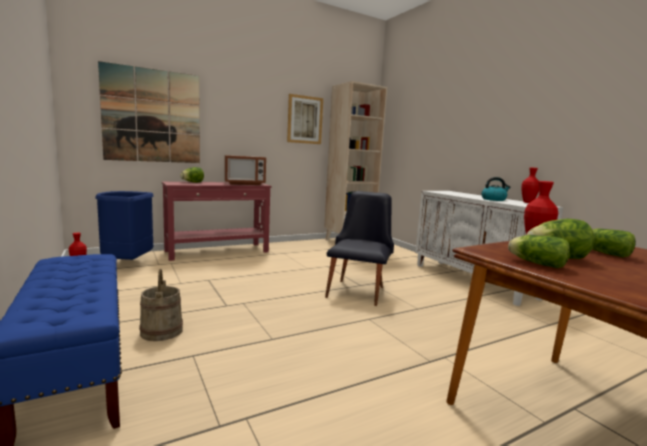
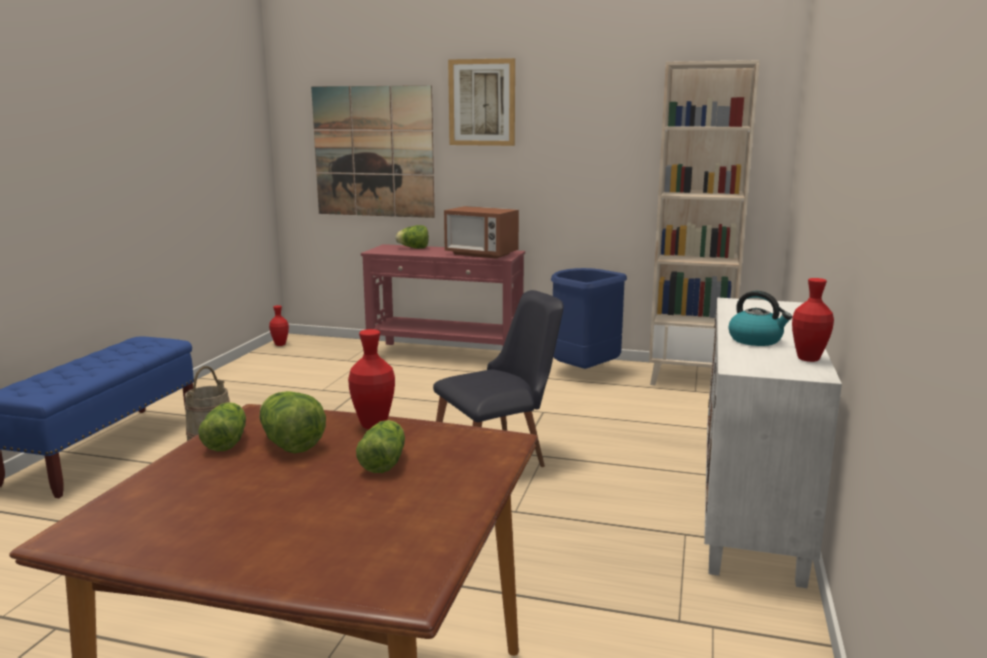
camera: 45 degrees right, 5 degrees up
(127, 264) = (320, 353): blue trash can -> blue trash can (583, 373)
(305, 120) = (615, 137): picture -> picture (482, 102)

